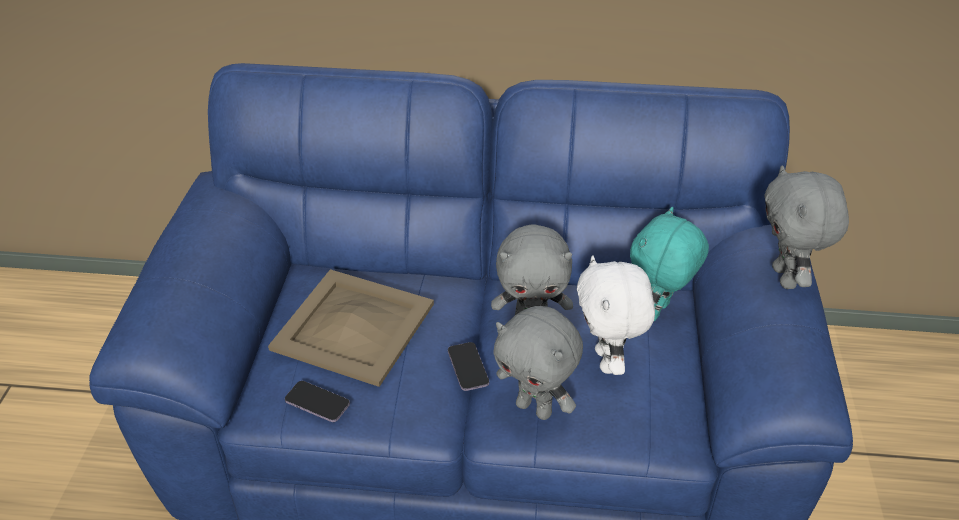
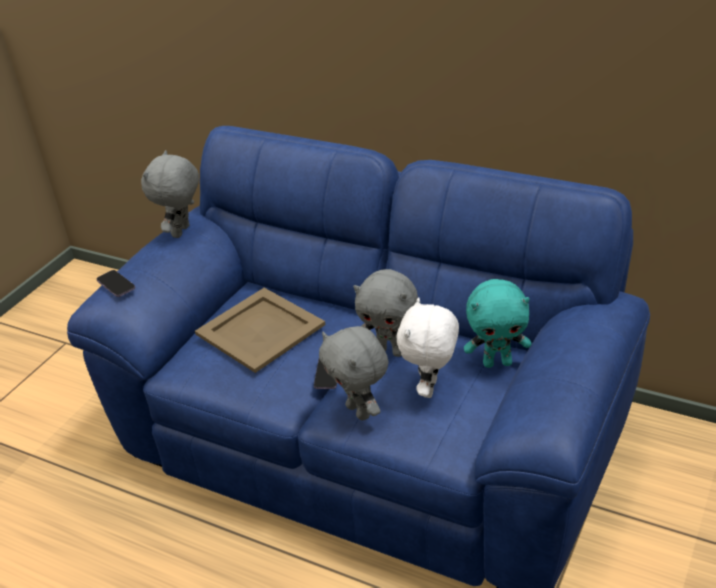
camera: 25 degrees right, 5 degrees down
(317, 403) = (210, 375): phone -> phone (116, 285)
(658, 312) = (497, 362): turquoise plush toy -> turquoise plush toy turned 150 degrees counterclockwise
(786, 278) = (586, 346): grey plush toy -> grey plush toy (182, 232)

